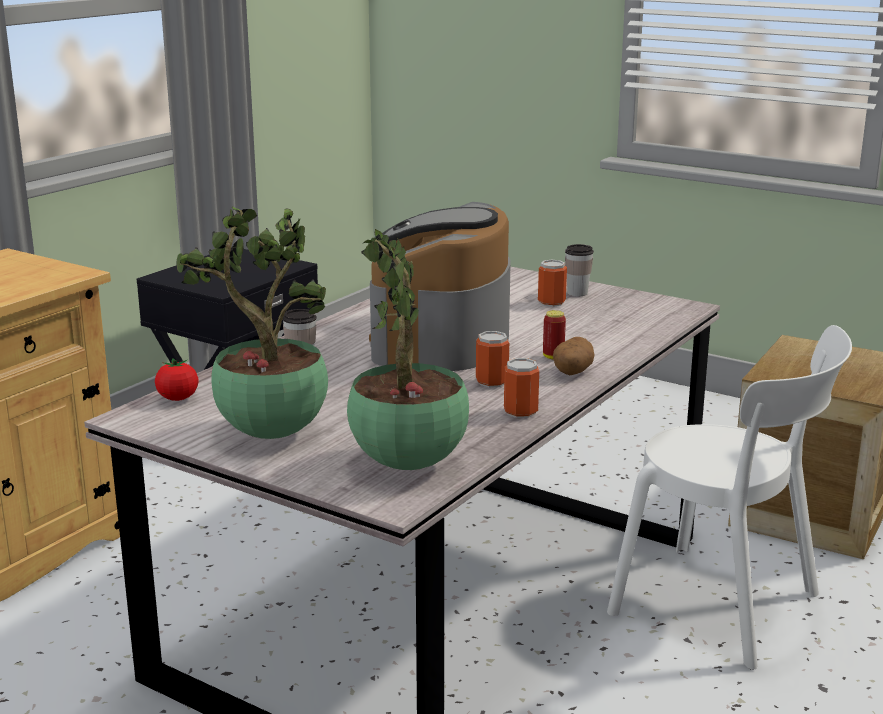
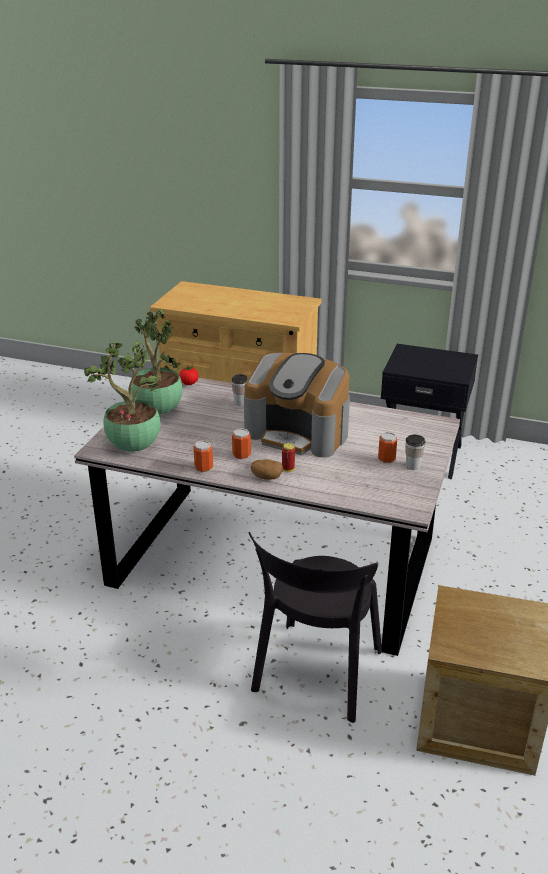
camera: 75 degrees right, 10 degrees up
(442, 339) = (298, 433): coffee machine -> coffee machine turned 150 degrees counterclockwise
(724, 607) = (315, 675): white chair -> black chair

